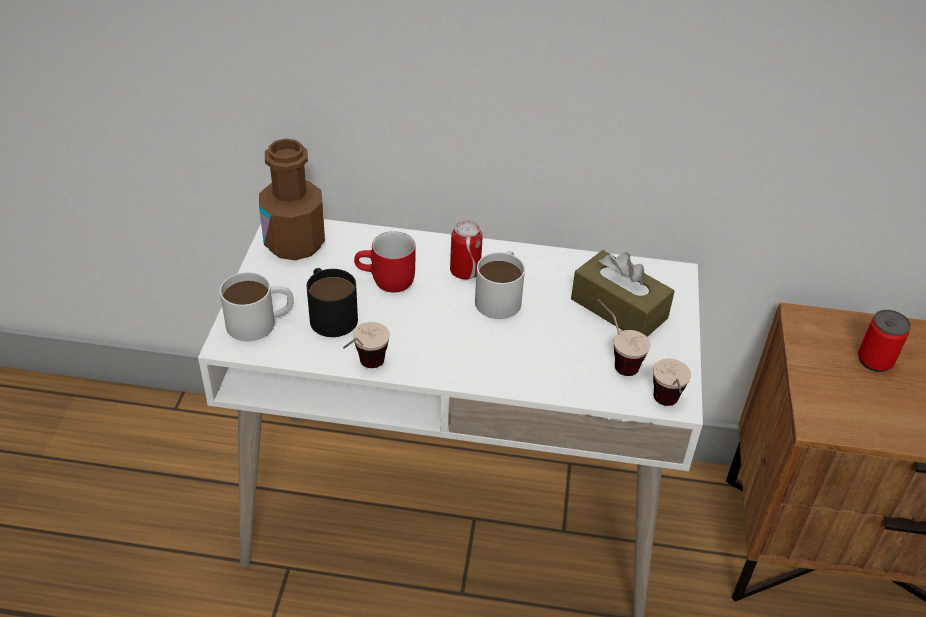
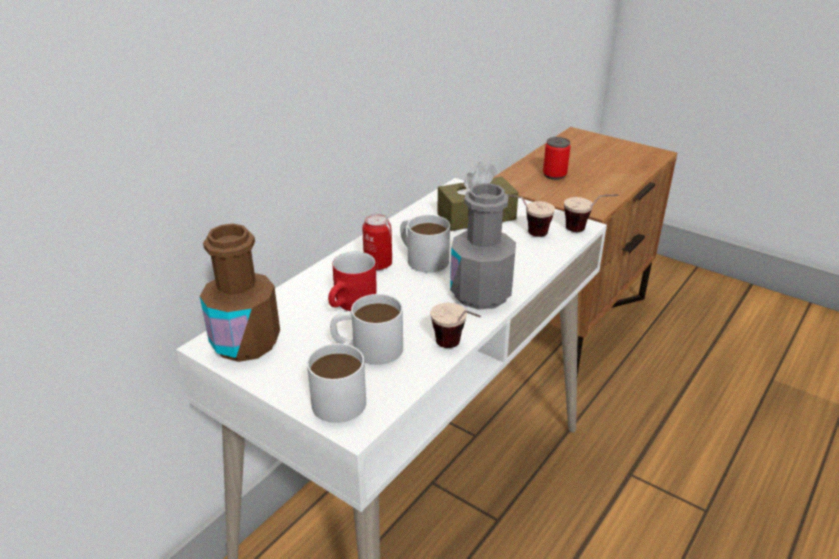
camera: 60 degrees left, 10 degrees down
(330, 313) = (367, 348): black mug -> white mug
(466, 358) = (481, 294): none -> grey bottle

